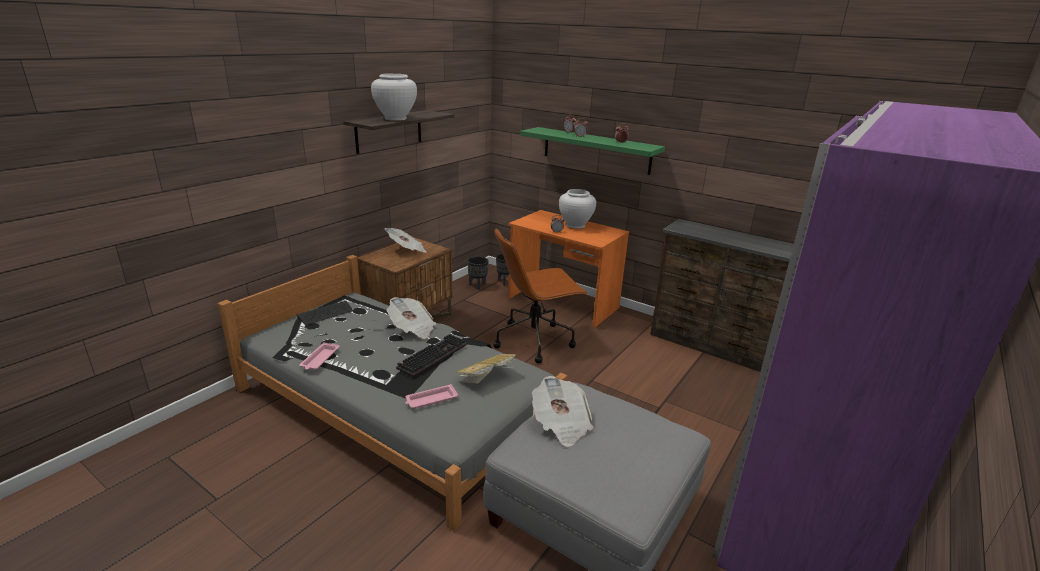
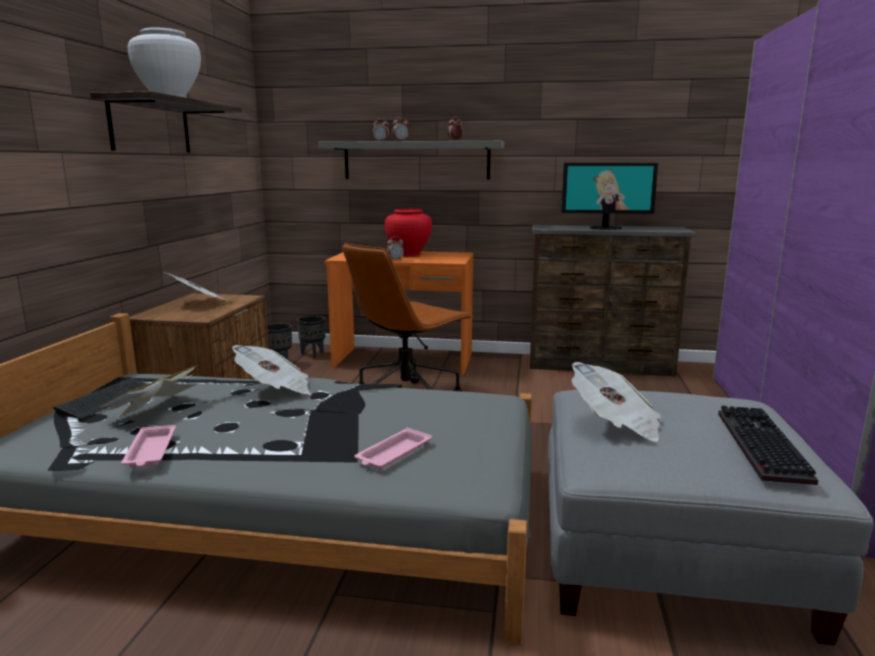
camera: 25 degrees left, 10 degrees down
(432, 355) = (338, 408): keyboard -> keyboard (757, 444)
(487, 378) = (443, 415): book -> book (154, 410)
(575, 225) = (408, 254): white vase -> red vase
(596, 150) = (416, 160): green shelf -> grey shelf
(731, 237) = (605, 228): none -> monitor

